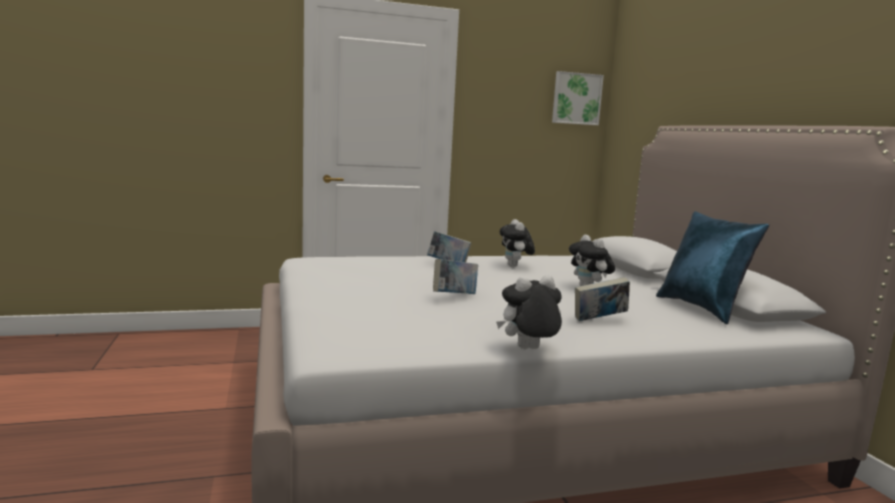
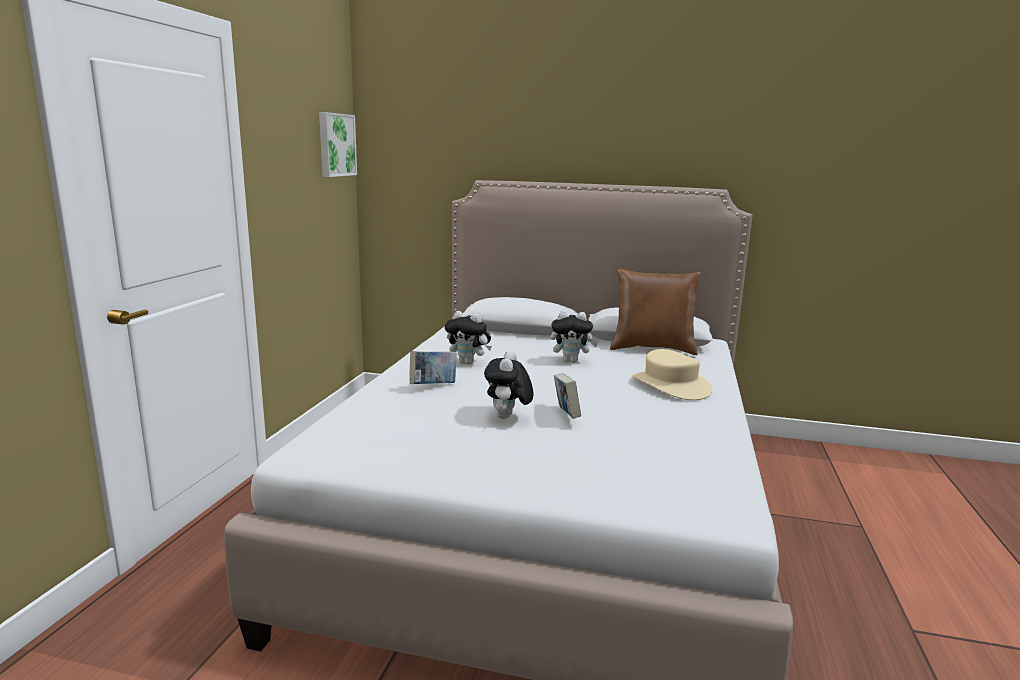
camera: 60 degrees left, 5 degrees up
(528, 350) = (738, 430): plush toy -> plush toy (507, 418)
(599, 320) = (670, 385): book -> beige hat
(703, 309) = (653, 349): blue pillow -> brown pillow

